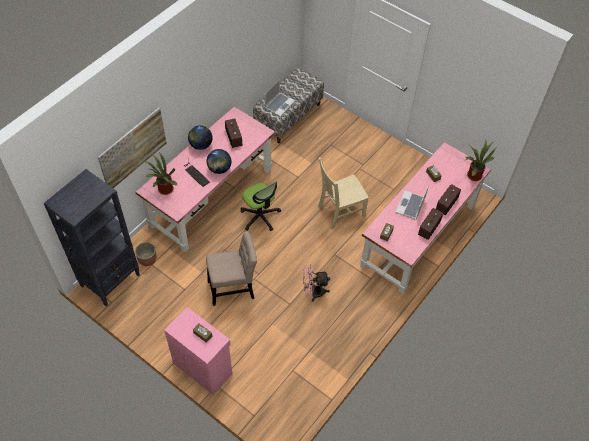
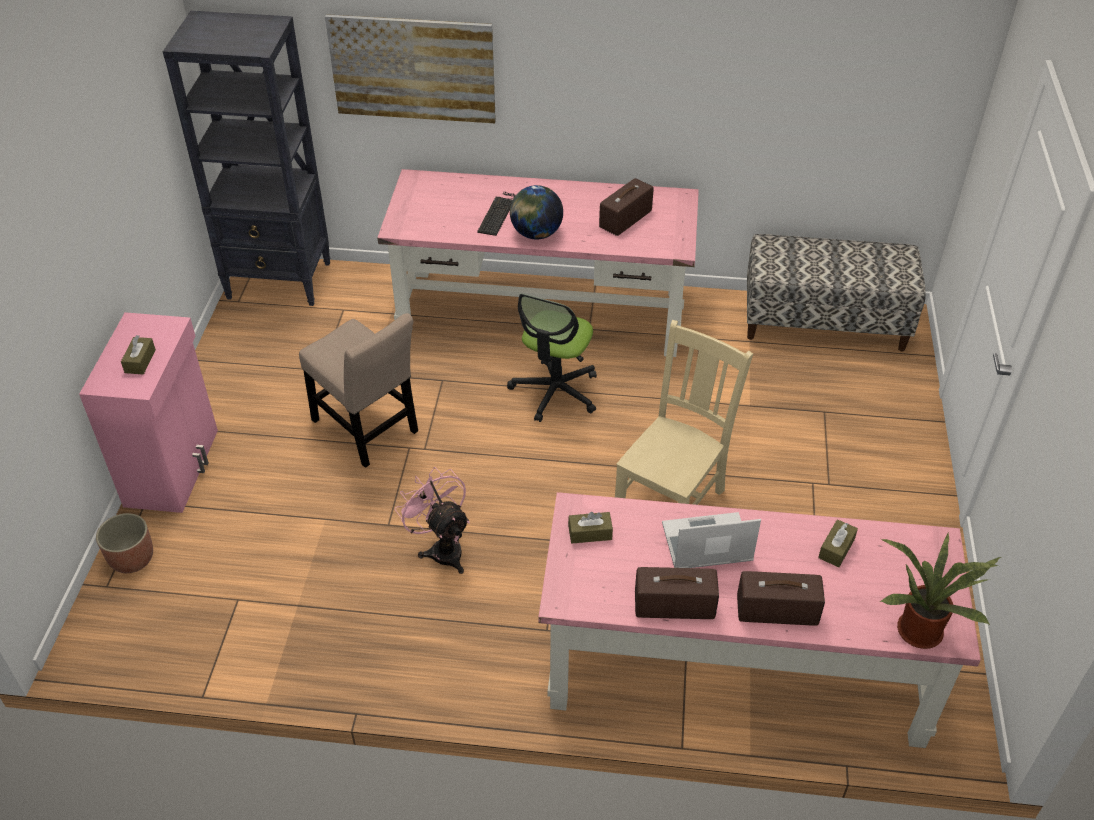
camera: 60 degrees right, 10 degrees down
(147, 259) = (349, 300): planter -> planter (132, 559)
(164, 190) = (432, 195): potted plant -> none
(201, 145) = (568, 191): globe -> none
(279, 104) = (796, 262): laptop -> none
(339, 212) = (672, 501): beige chair -> beige chair turned 90 degrees clockwise

